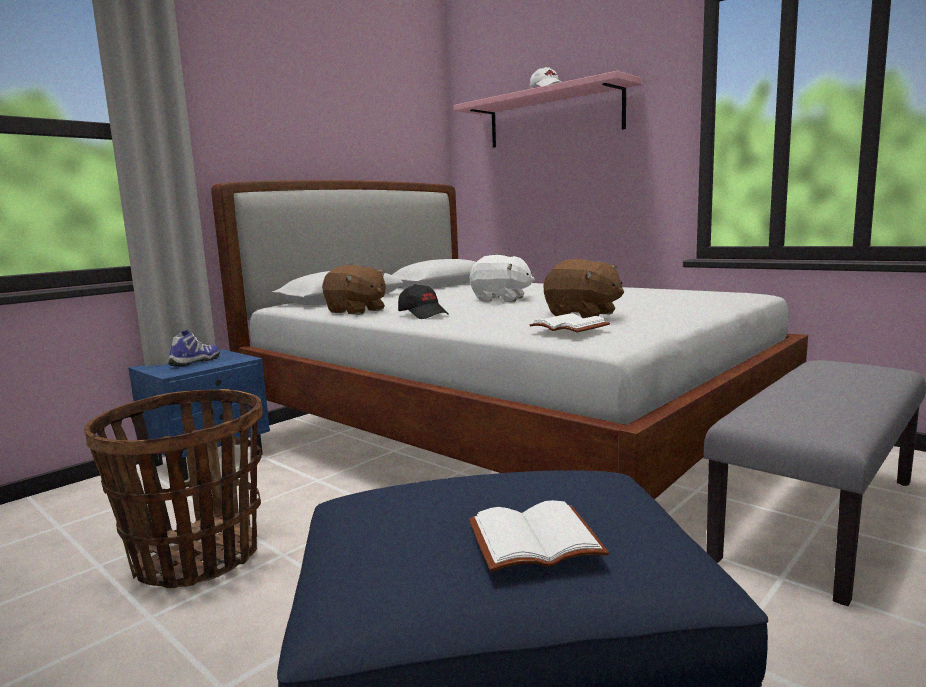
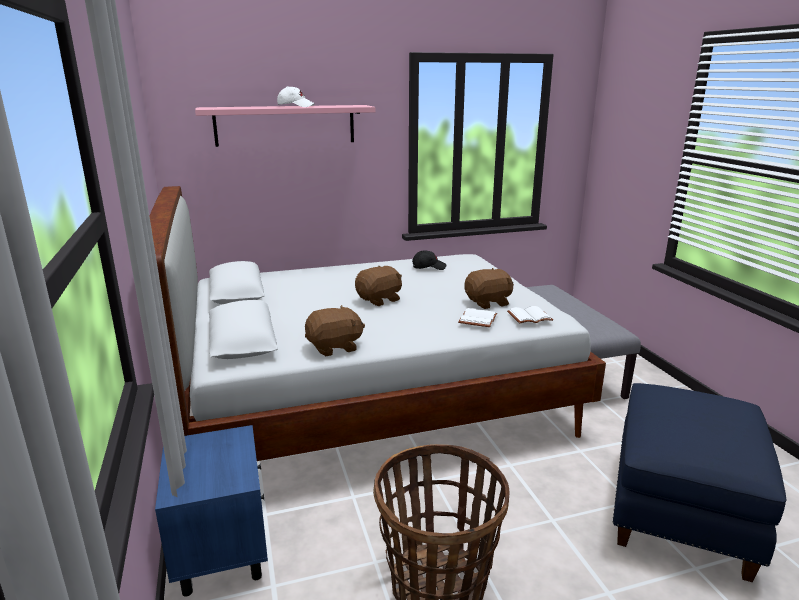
camera: 60 degrees left, 10 degrees up
(196, 362) = (208, 461): shoe -> none
(423, 315) = (403, 333): black cap -> black cap (428, 267)
(501, 299) = (379, 300): white plush toy -> brown plush toy
(535, 538) = (731, 417): white book -> white book (477, 319)

